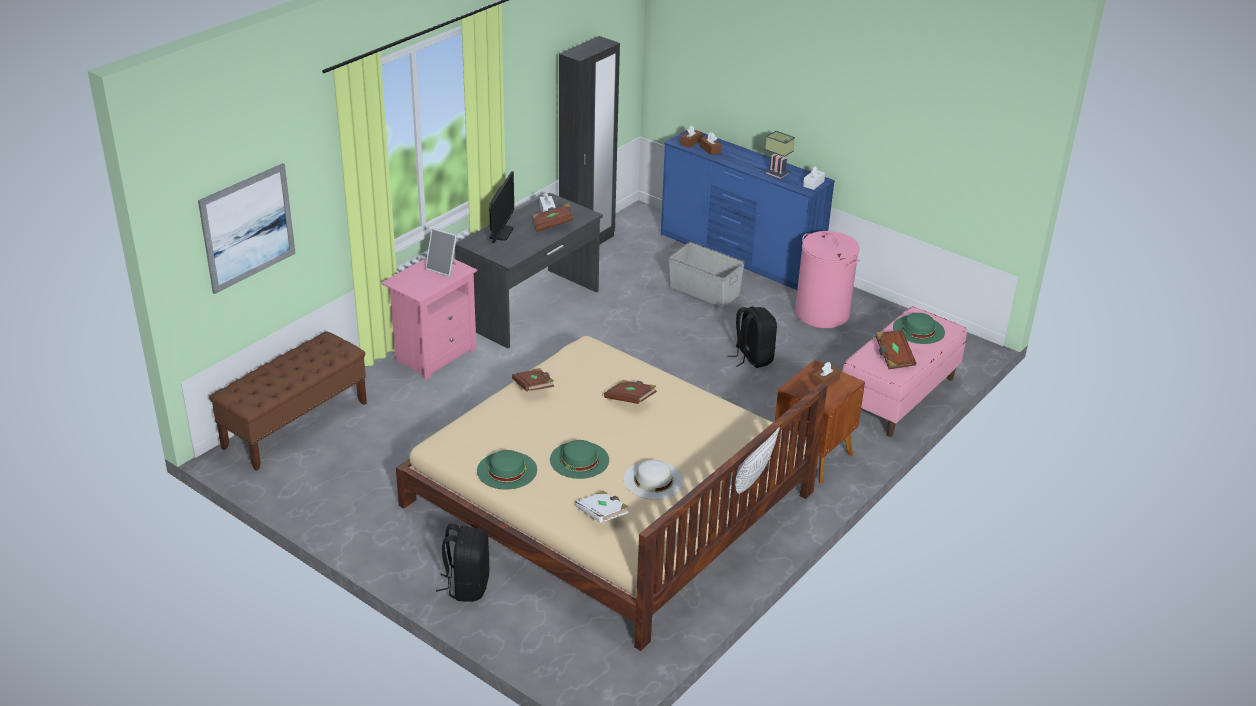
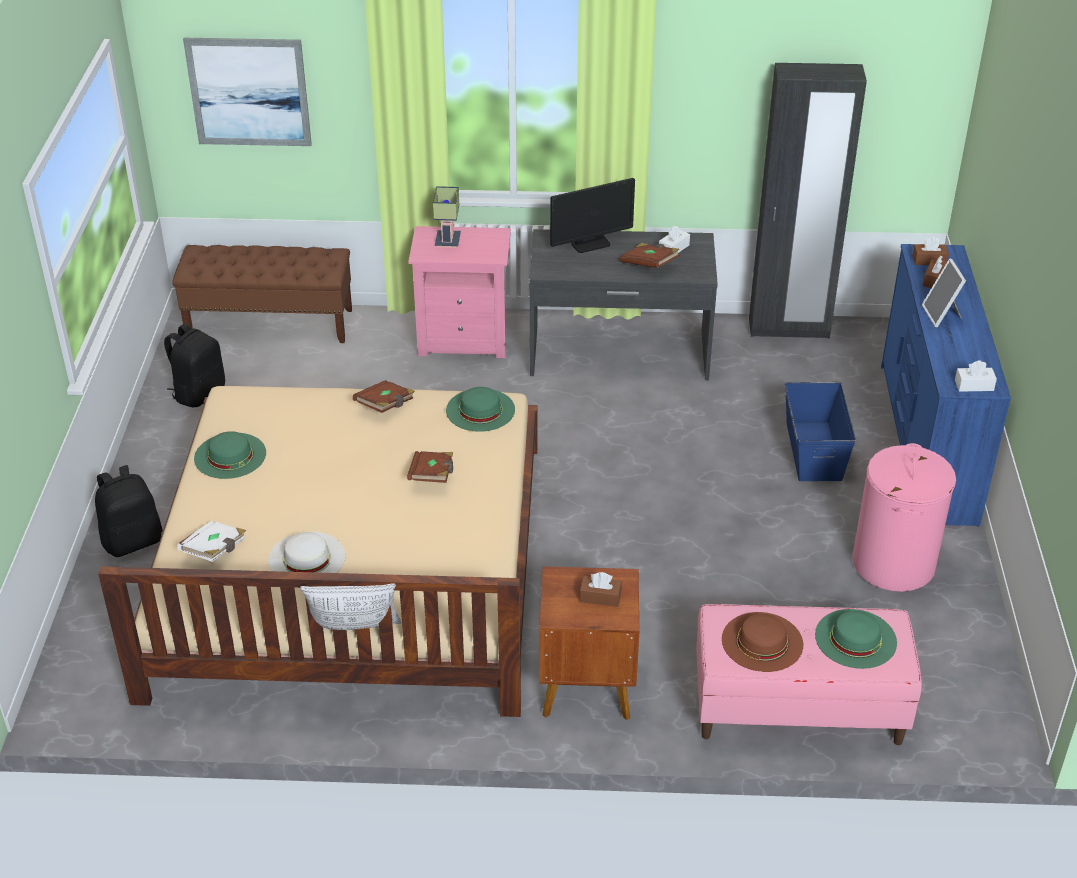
camera: 55 degrees right, 5 degrees up
(443, 268) = (482, 245): picture frame -> picture frame (942, 315)
(579, 460) = (291, 492): green hat -> green hat (480, 410)
(704, 290) = (814, 450): grey storage box -> blue storage box
(752, 358) = (726, 549): black backpack -> black backpack (199, 393)
(778, 173) = (958, 349): table lamp -> table lamp (449, 242)
(893, 357) = (762, 641): brown book -> brown hat

